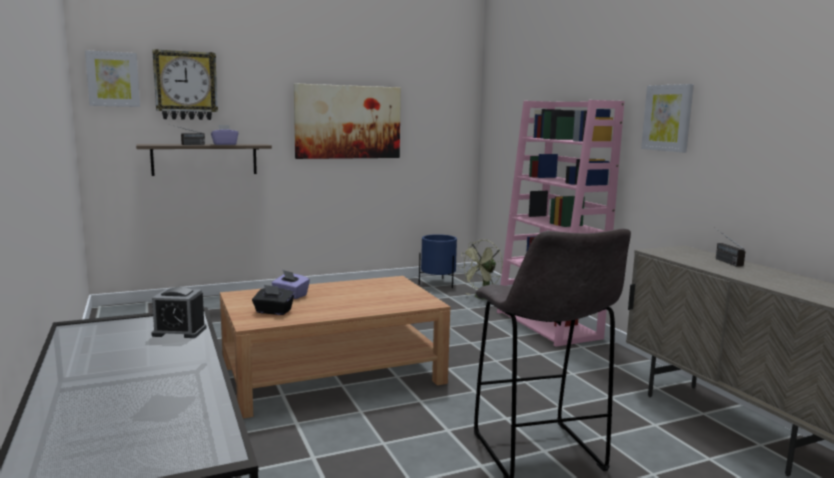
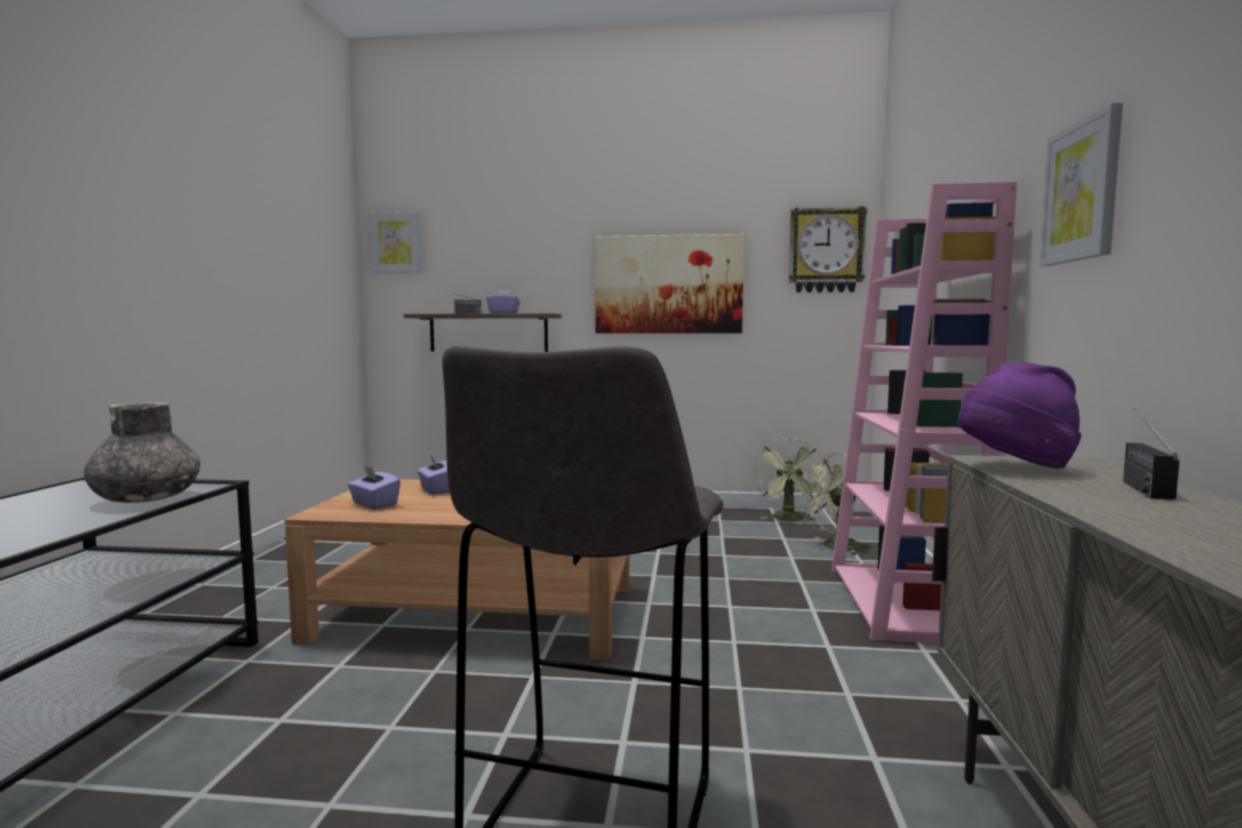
camera: 30 degrees right, 5 degrees down
(179, 331) = (147, 500): alarm clock -> grey vase
(185, 85) = (469, 246): wall clock -> wall clock (826, 250)
(273, 311) = (374, 504): black tissue box -> purple tissue box
(438, 283) = (789, 519): blue planter -> green fan
(672, 255) = (1015, 468): none -> purple hat

